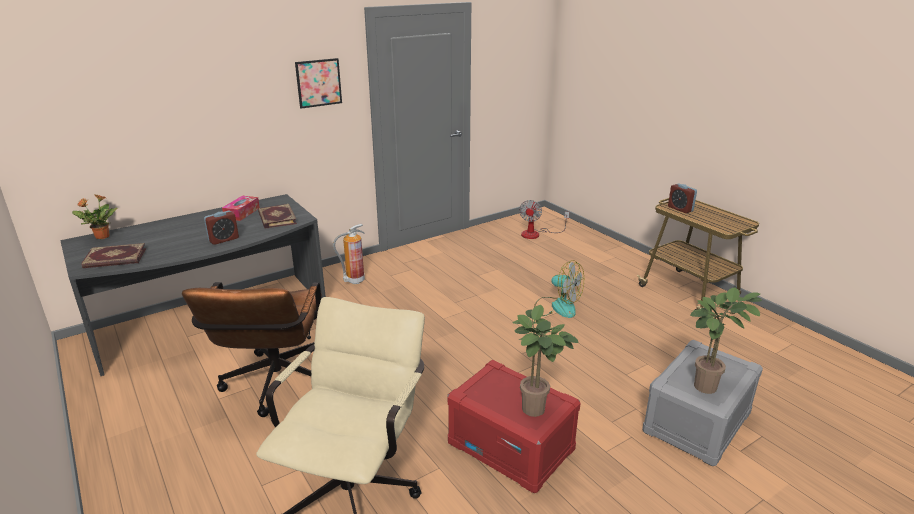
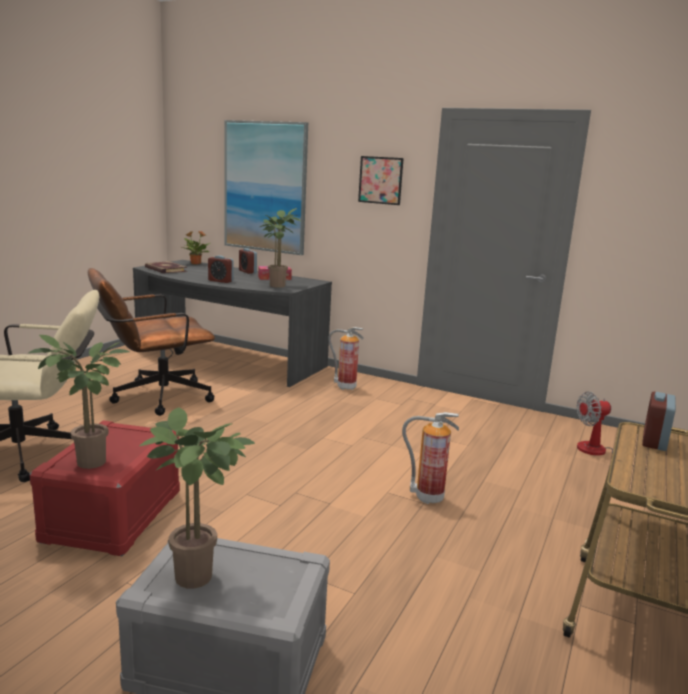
camera: 60 degrees right, 10 degrees down
(178, 116) = (265, 187): none -> picture
(192, 219) = (247, 271): none -> alarm clock
(276, 218) = (277, 285): book -> potted plant
(557, 307) = (427, 498): fan -> fire extinguisher

